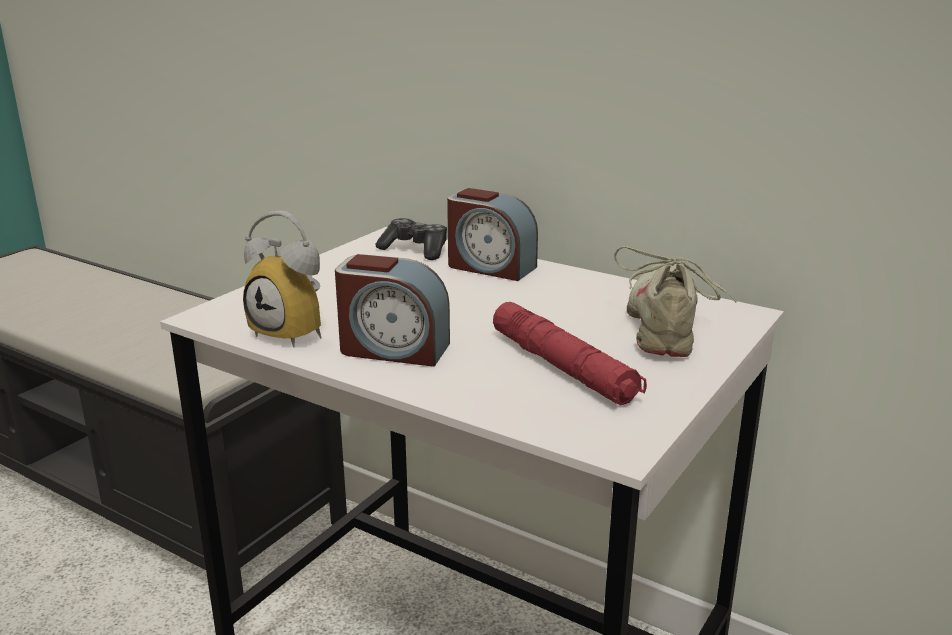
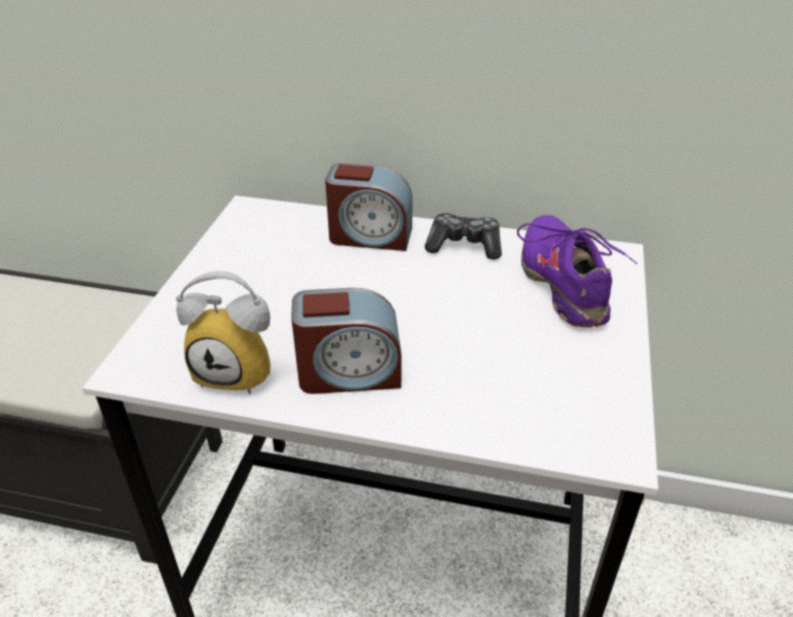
camera: 20 degrees left, 15 degrees up
(415, 250) = (285, 224): game controller -> game controller (464, 245)
(563, 367) = (513, 360): red flashlight -> none
(666, 325) = (564, 283): beige shoe -> purple shoe

